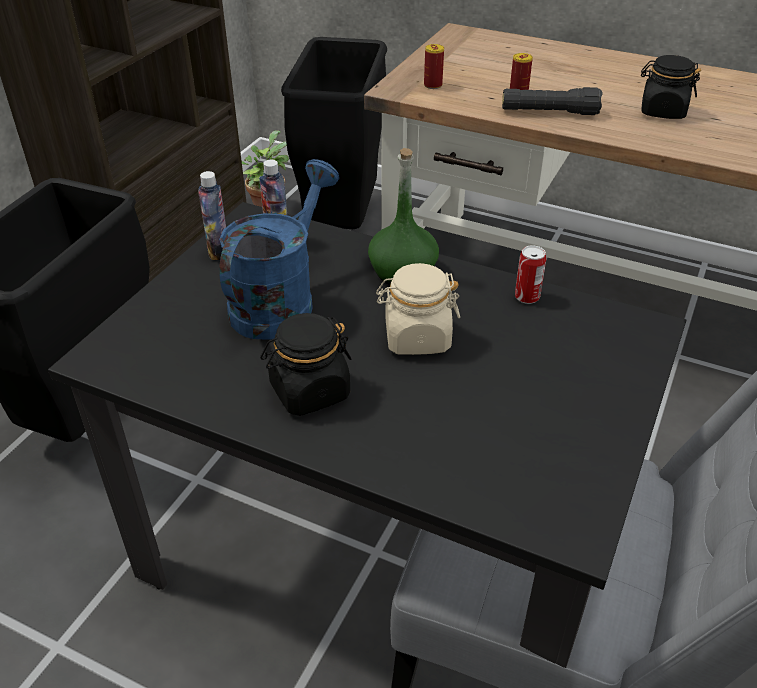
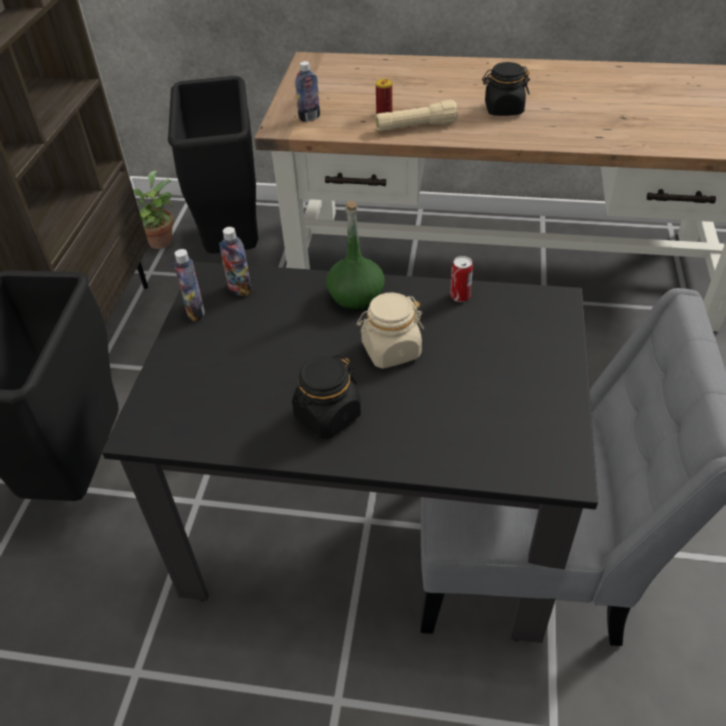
camera: 15 degrees left, 5 degrees up
(280, 301) = (268, 345): blue watering can -> none
(433, 85) = (309, 118): can -> bottle
(549, 112) = (415, 127): black flashlight -> beige flashlight

